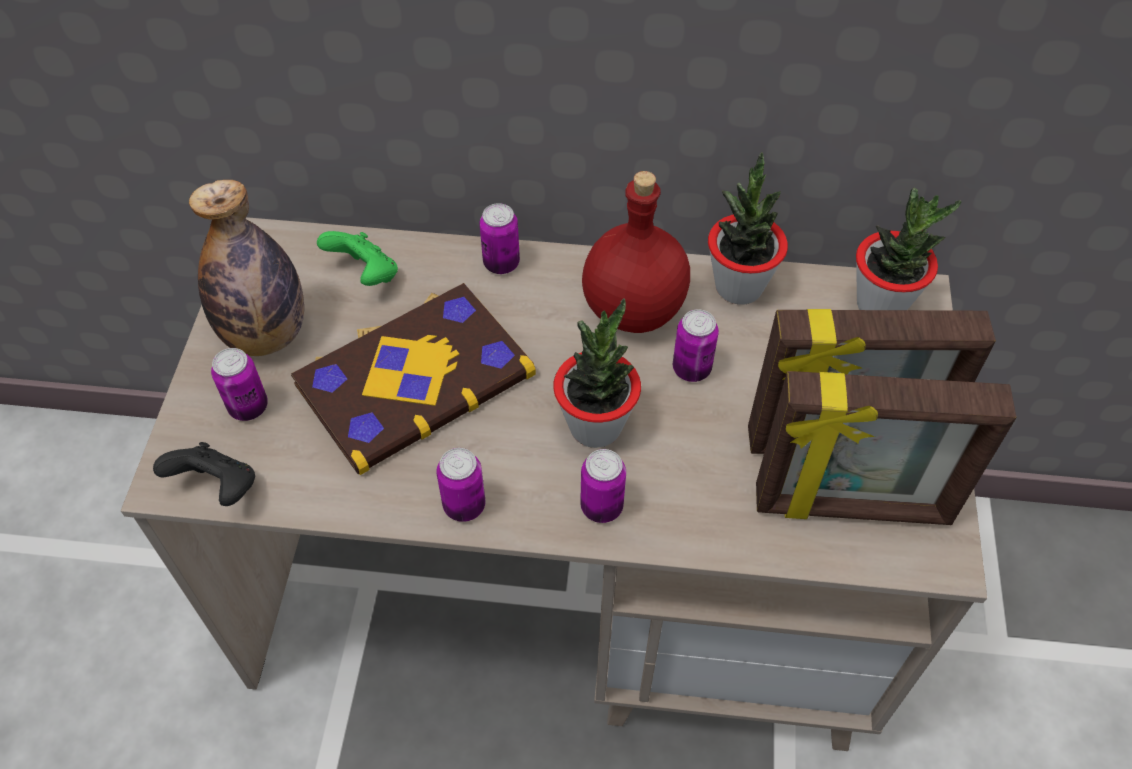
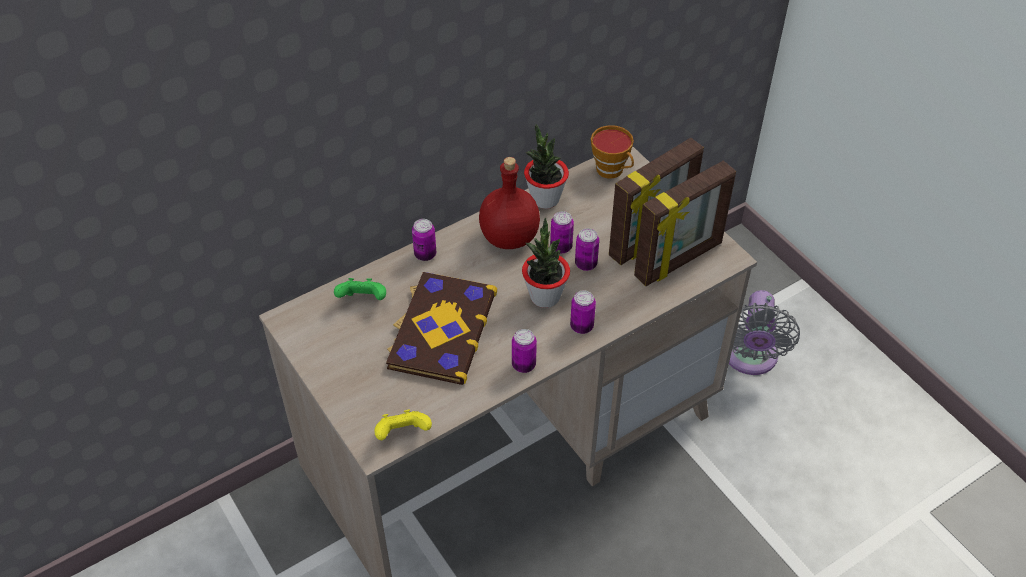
camera: 40 degrees left, 5 degrees down
(218, 488) = (403, 434): black game controller -> yellow game controller
(248, 407) = (376, 393): can -> can (586, 264)
(266, 335) = (345, 357): bottle -> none
(881, 304) = (612, 170): potted plant -> cup
(984, 713) = (750, 358): none -> grey fan

